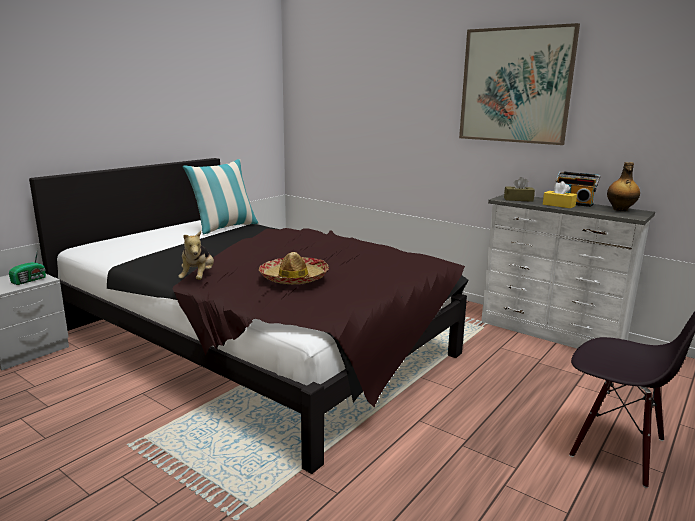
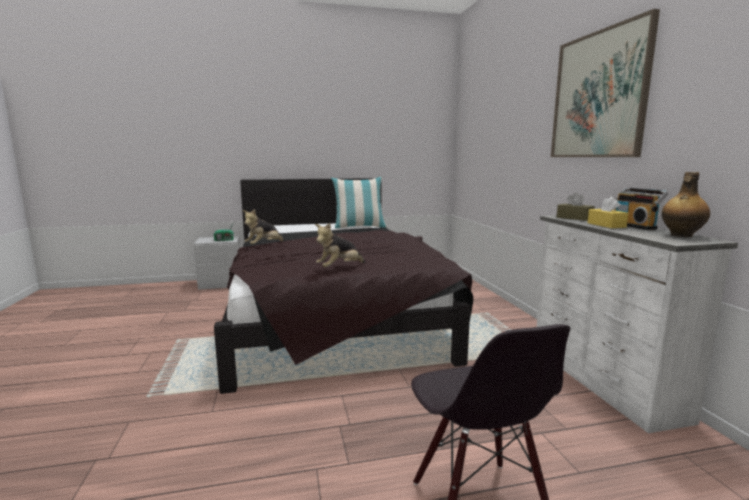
camera: 40 degrees right, 5 degrees down
(294, 278) = (307, 254): hat -> none
(367, 287) = (339, 268): none -> plush toy

